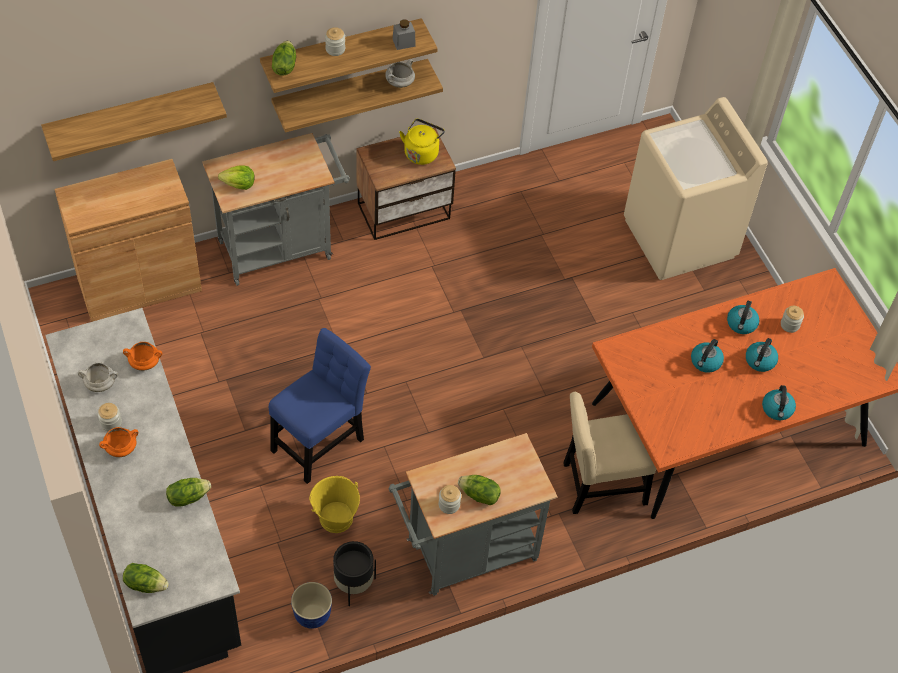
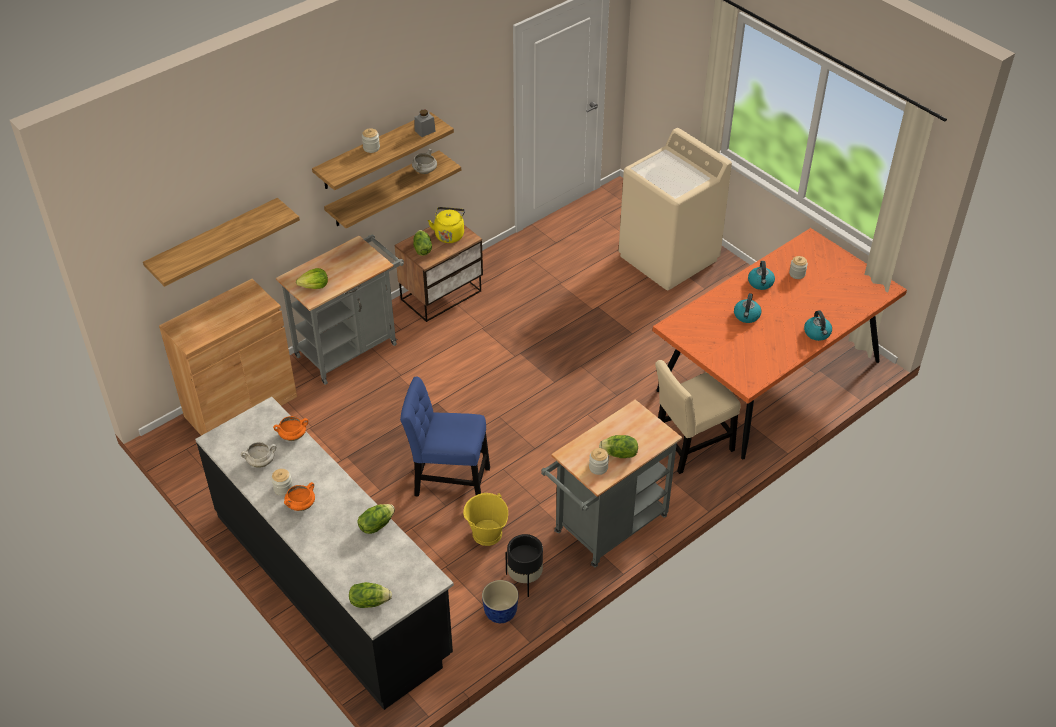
camera: 15 degrees left, 10 degrees down
(284, 66) = (335, 169): lettuce -> lettuce (422, 249)
(320, 441) = (448, 480): blue chair -> blue chair turned 105 degrees counterclockwise
(760, 361) = (787, 304): kettle -> none

